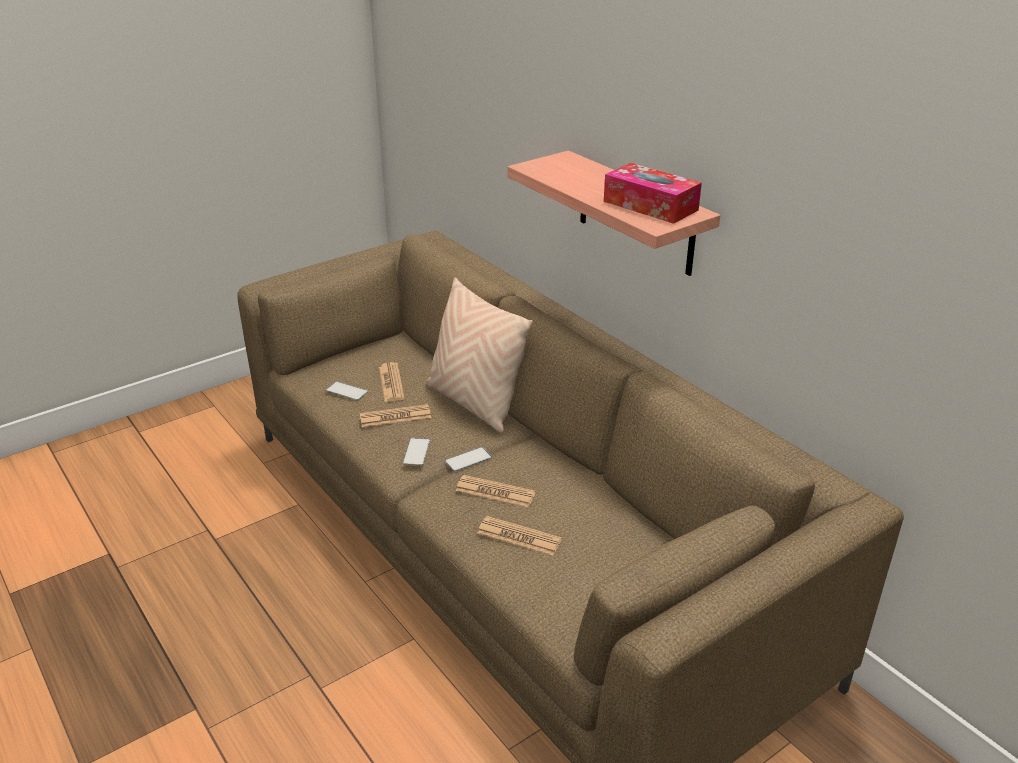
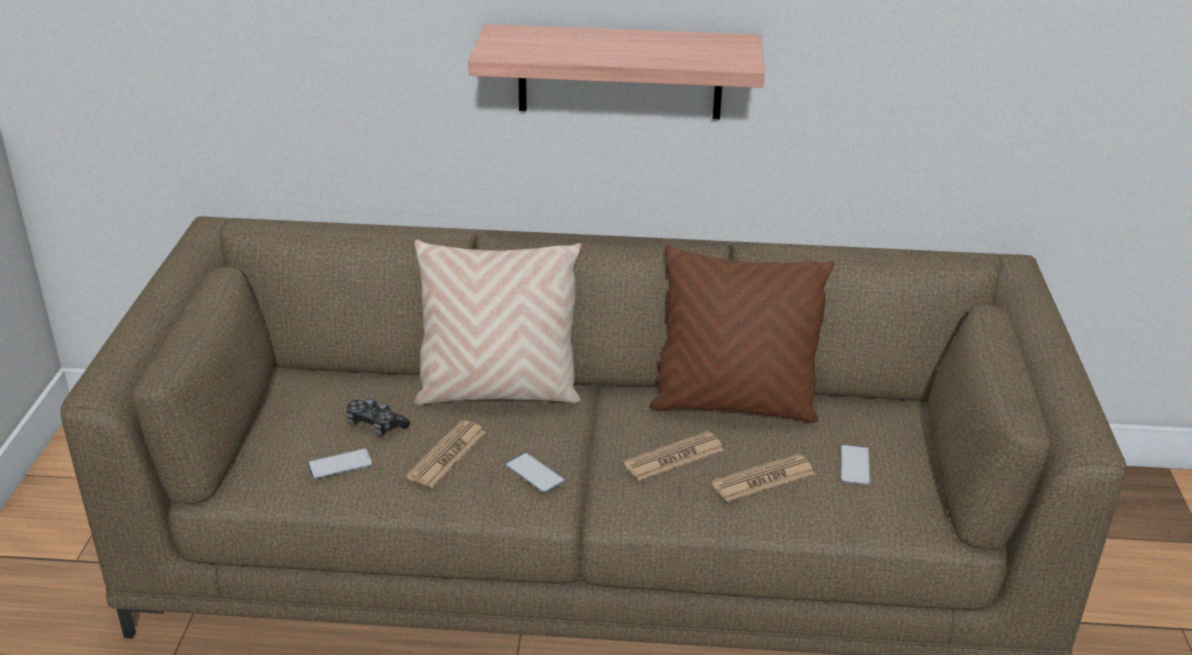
camera: 50 degrees left, 0 degrees up
(391, 383) = (375, 425): newspaper -> game controller
(468, 459) = (592, 447): phone -> phone (855, 465)
(584, 489) = (734, 404): none -> brown pillow
(650, 205) = (693, 48): tissue box -> none

